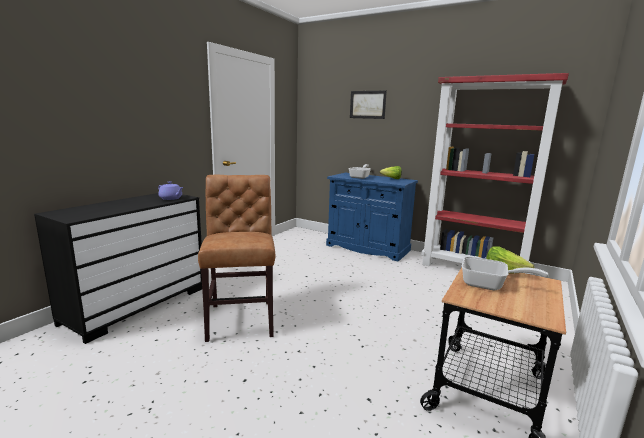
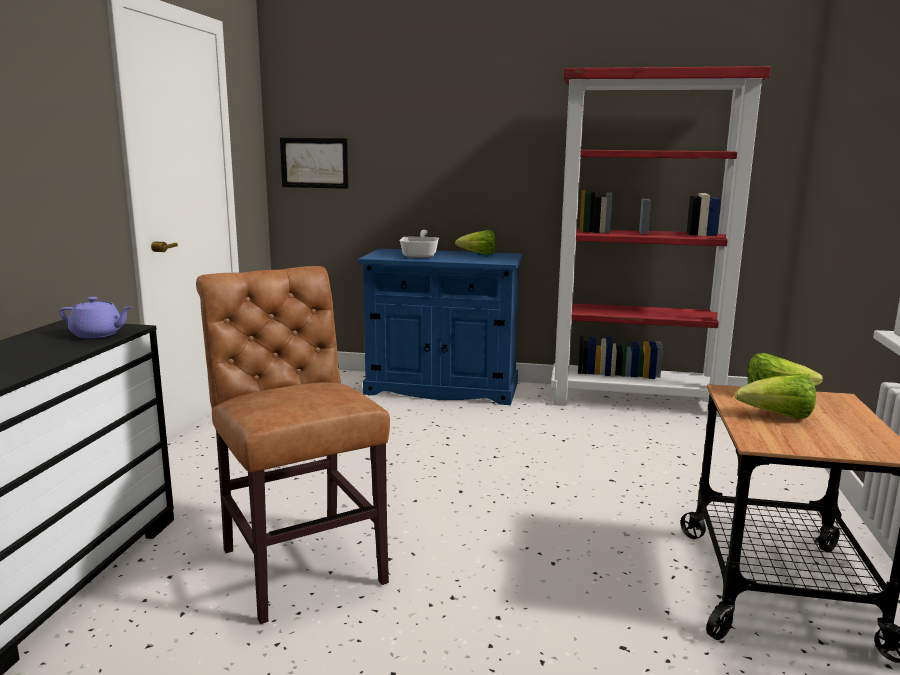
camera: 20 degrees left, 0 degrees up
(367, 104) = (416, 116): picture -> picture (314, 163)
(489, 285) = (777, 417): frying pan -> lettuce

